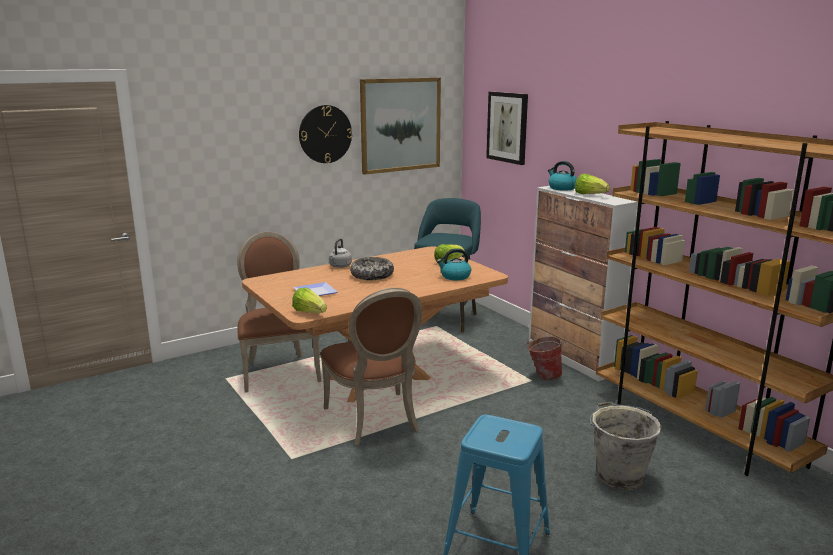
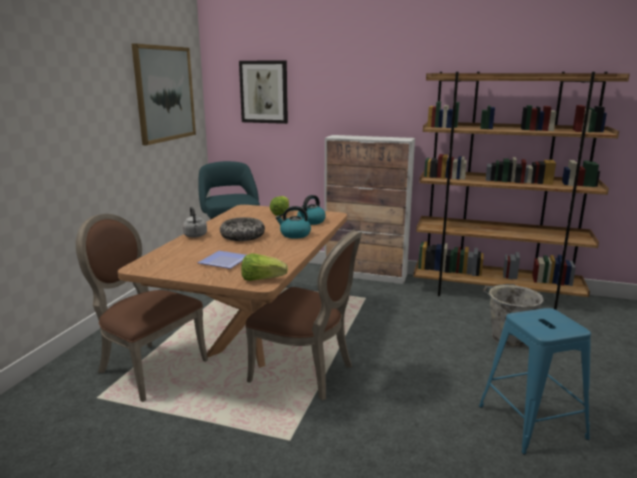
camera: 40 degrees left, 0 degrees up
(325, 134) = (109, 102): wall clock -> none
(543, 376) = (367, 292): bucket -> none
(561, 188) = (343, 136): kettle -> kettle (294, 234)
(590, 195) = (375, 138): lettuce -> none

